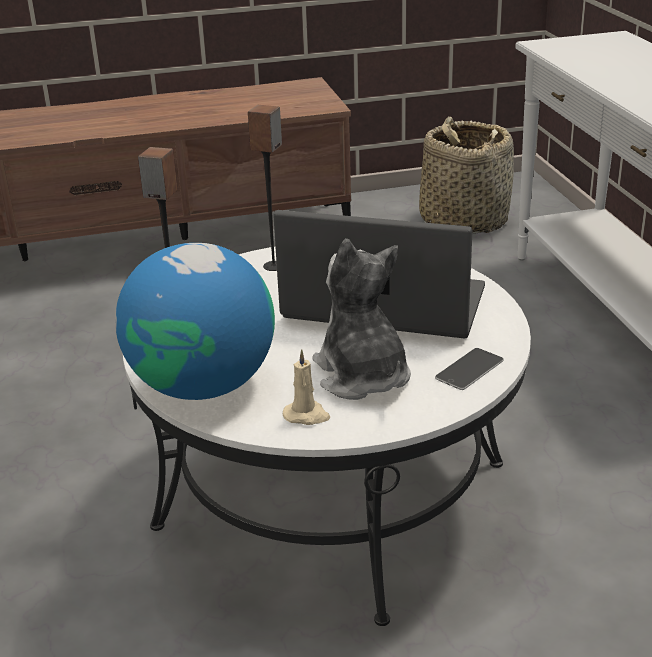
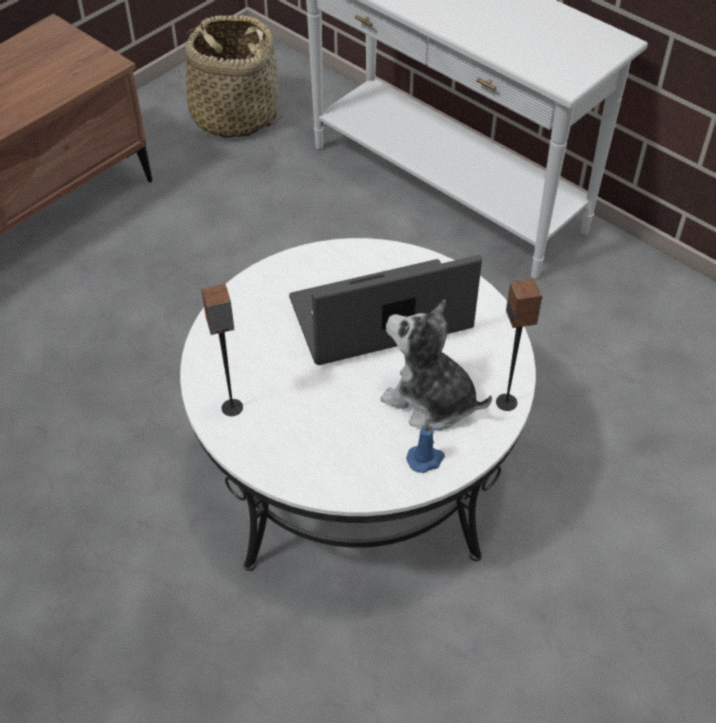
camera: 35 degrees left, 20 degrees up
(203, 385) = (322, 467): globe -> none
(274, 266) = (252, 307): speaker -> speaker (507, 402)
(307, 415) = (426, 459): beige candle -> blue candle
(469, 369) = (497, 358): phone -> none

